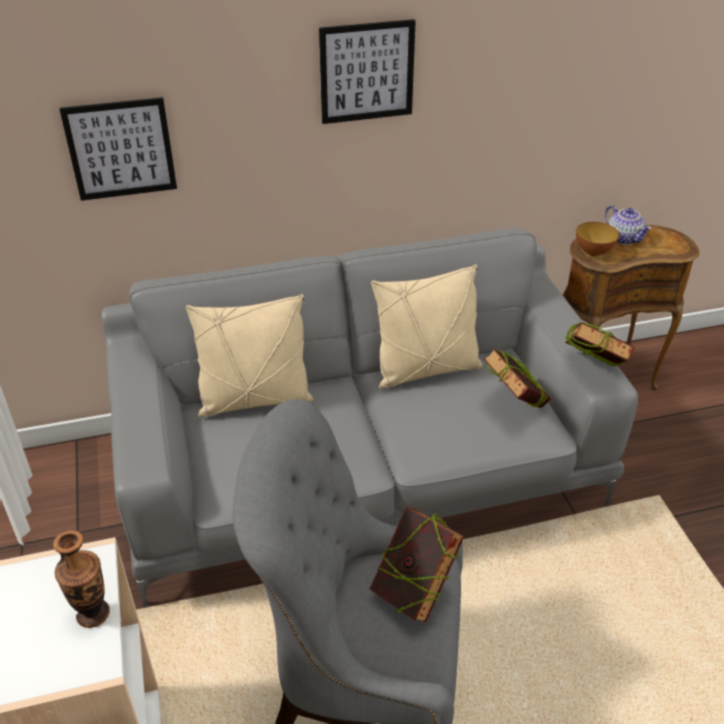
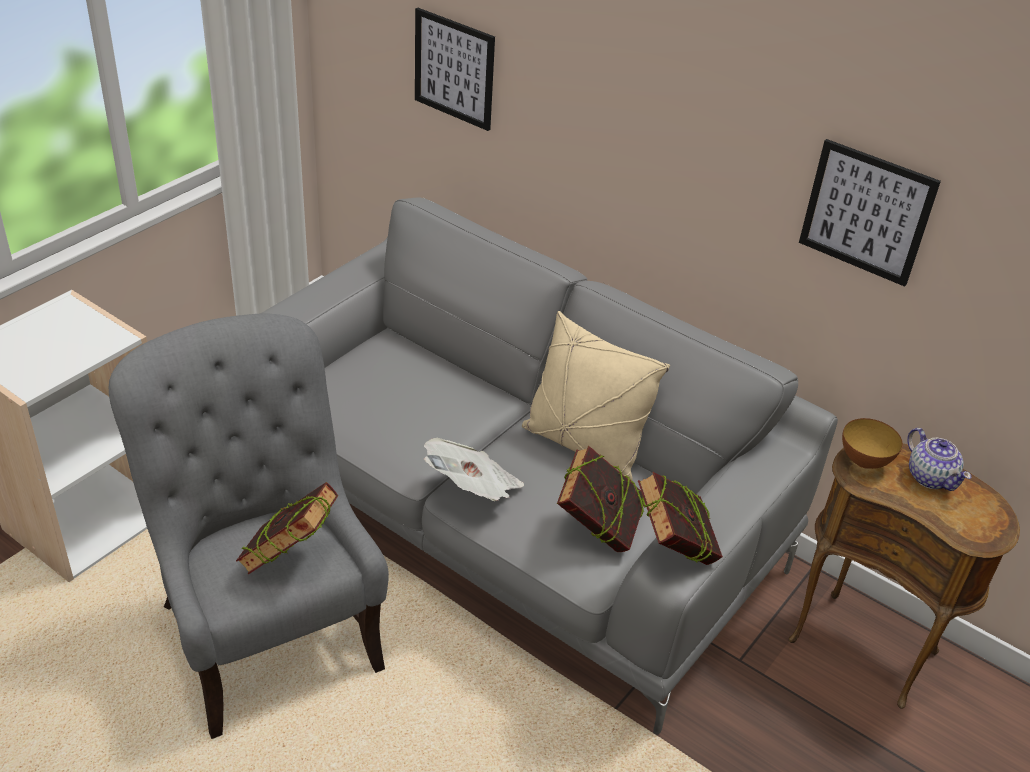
camera: 50 degrees right, 0 degrees up
(93, 614) = (68, 362): vase -> none
(255, 400) = (427, 360): beige pillow -> none
(367, 72) = (681, 101): picture -> picture (866, 212)
(423, 445) = (473, 489): none -> newspaper
(623, 238) = (930, 477): teapot -> teapot turned 45 degrees counterclockwise

